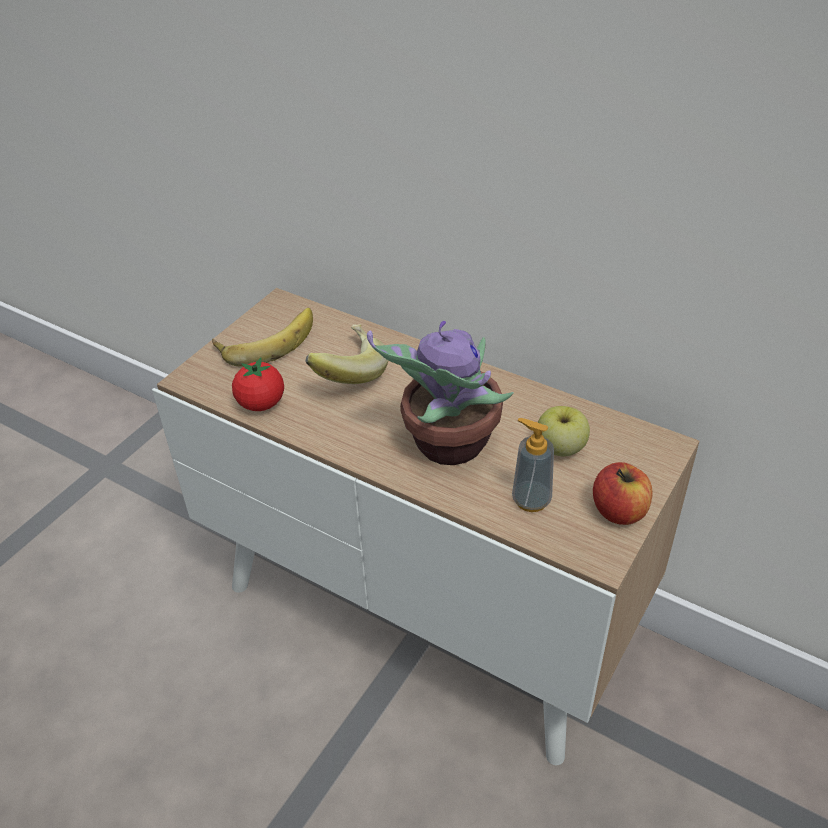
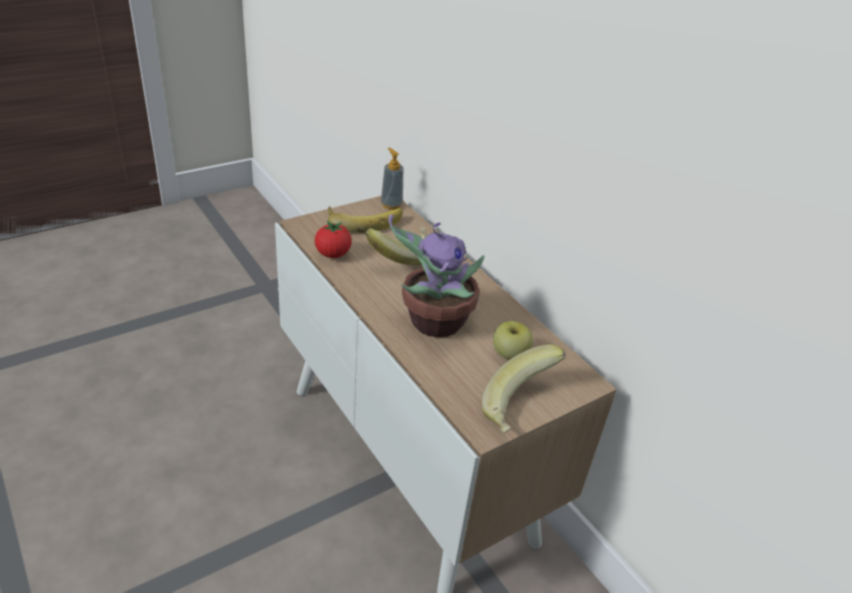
camera: 20 degrees right, 5 degrees down
(531, 500) = (464, 376): soap dispenser -> soap dispenser (391, 205)
(619, 511) = (520, 408): apple -> banana

